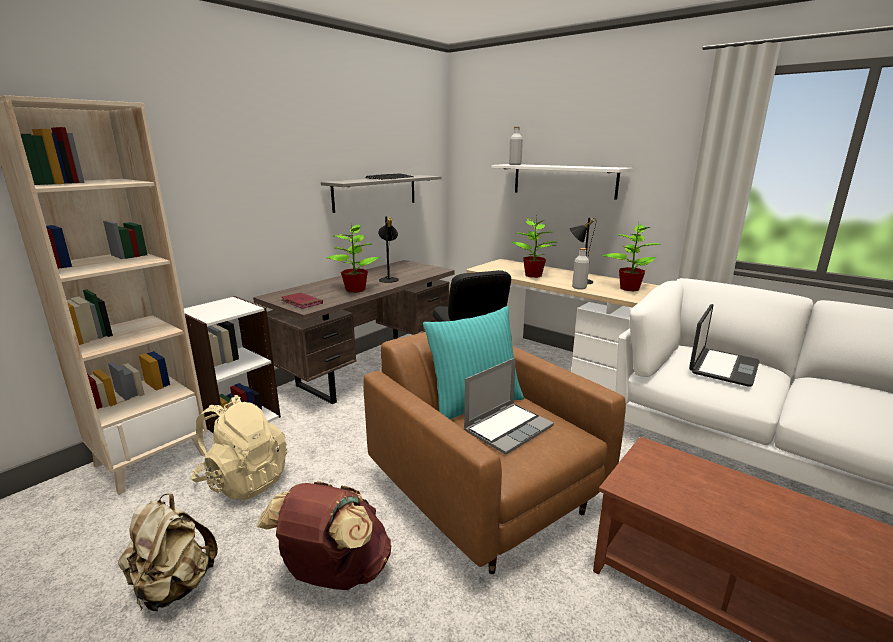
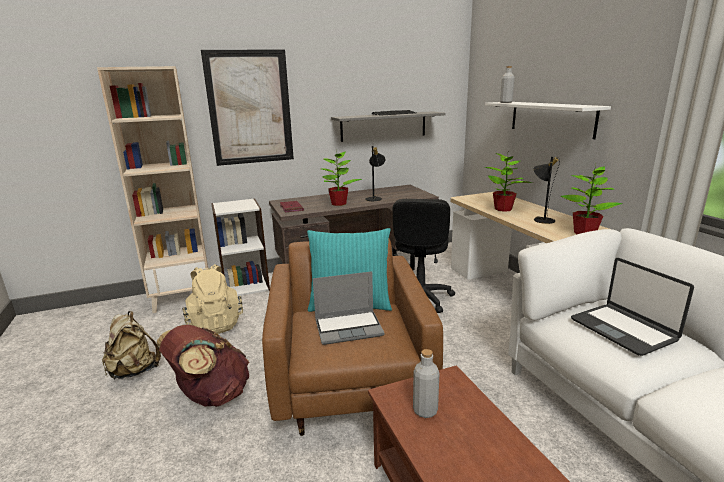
camera: 30 degrees right, 0 degrees up
(221, 170) = (250, 108): none -> picture
(579, 287) = (530, 225): grey bottle -> grey bottle (425, 410)
(722, 367) = (623, 329): laptop -> laptop turned 90 degrees clockwise

